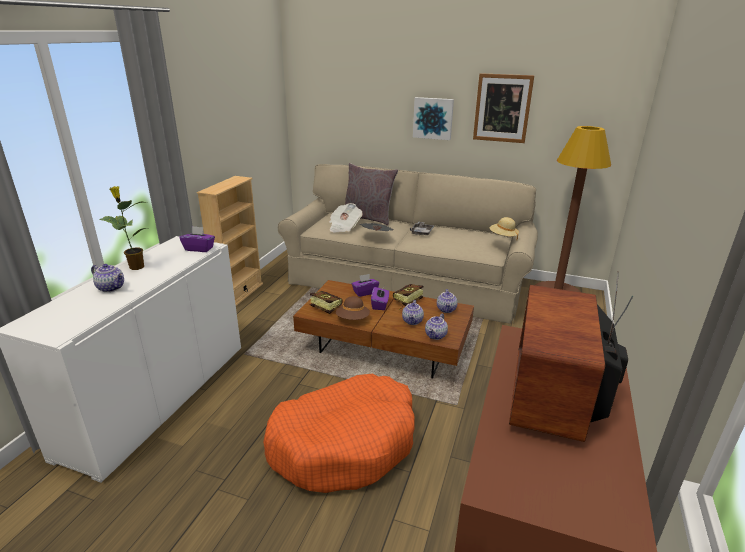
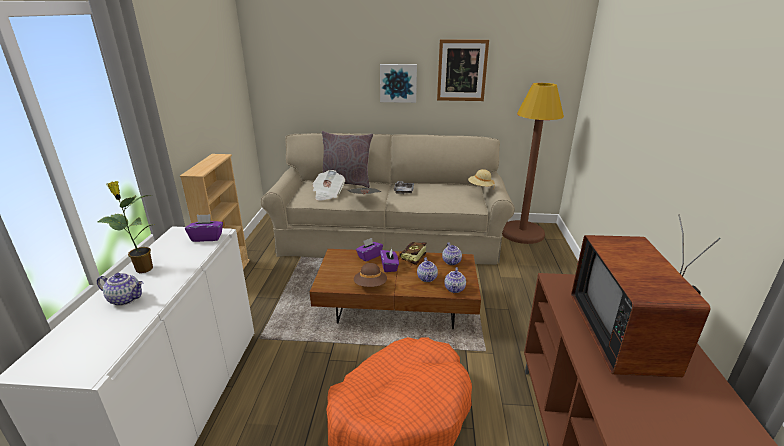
camera: 15 degrees left, 0 degrees up
(323, 307) = (336, 277): book -> none

